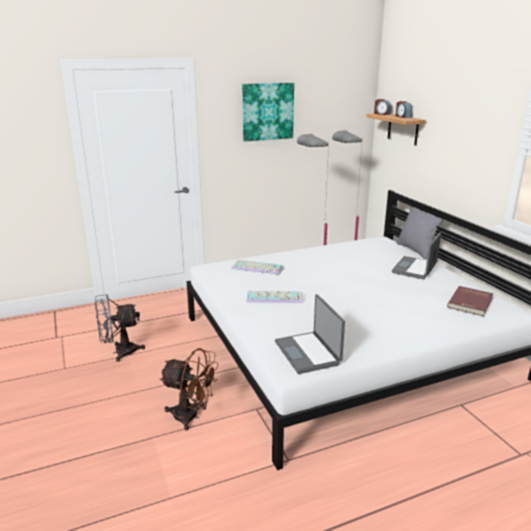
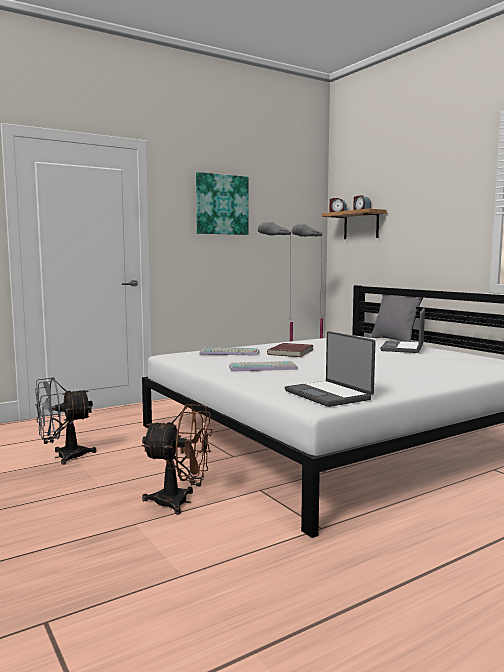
camera: 10 degrees left, 15 degrees down
(471, 303) = (479, 361): red book -> red book (291, 352)

